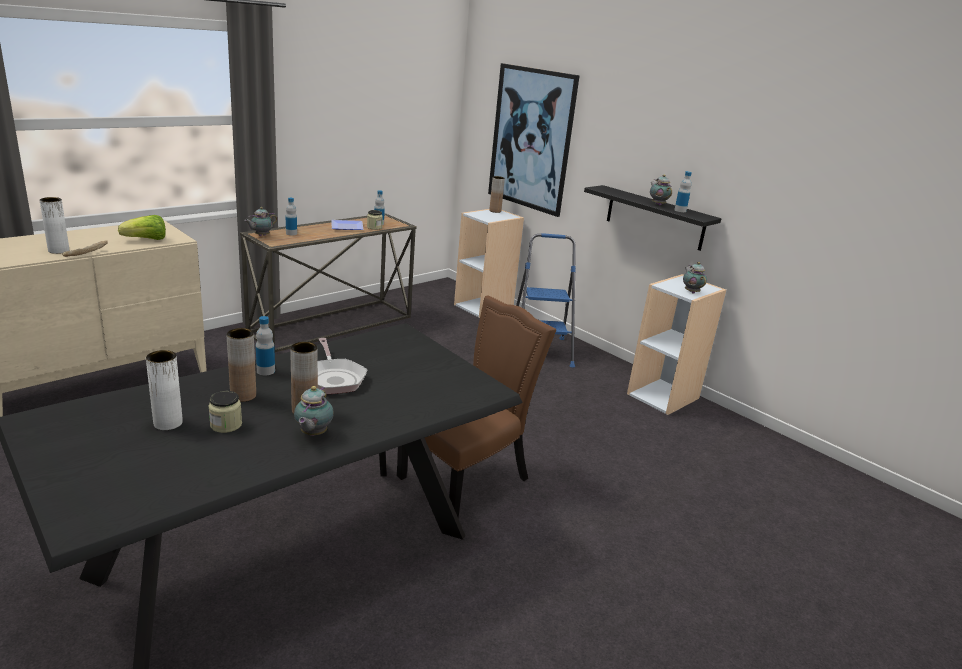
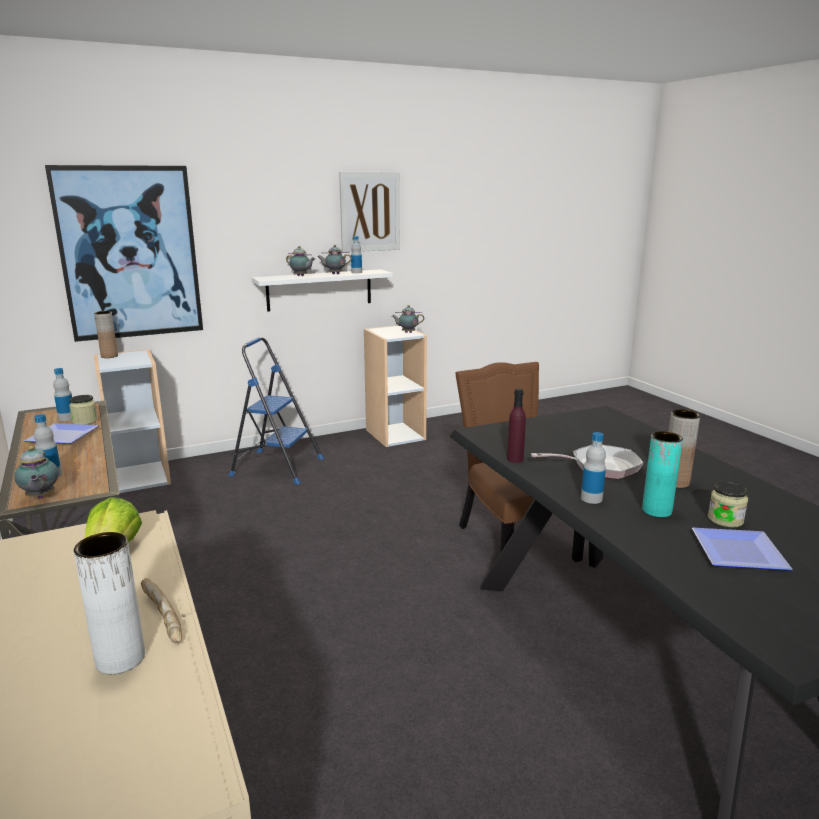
camera: 70 degrees left, 5 degrees down
(168, 423) = (740, 551): white vase -> plate
(243, 396) = (656, 511): brown vase -> turquoise vase
(312, 434) = (720, 481): teapot -> teapot (301, 276)
(342, 344) = (515, 459): none -> purple bottle
(655, 217) = (319, 290): black shelf -> white shelf
(725, 151) = (370, 212): none -> picture

